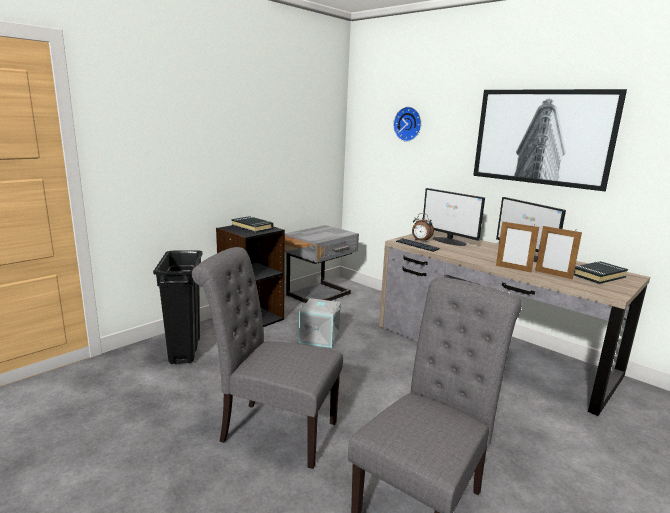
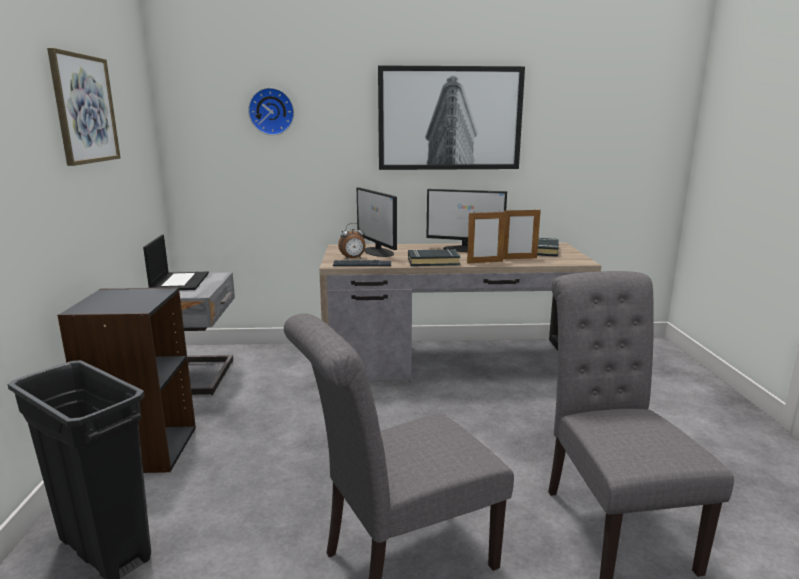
camera: 45 degrees left, 0 degrees up
(252, 227) = (122, 297): black book -> black book (433, 262)
(272, 119) = (84, 109): none -> picture
(320, 337) = (278, 427): grey storage box -> none
(322, 231) = (179, 281): none -> laptop
(449, 241) = (378, 252): monitor -> monitor turned 60 degrees clockwise

